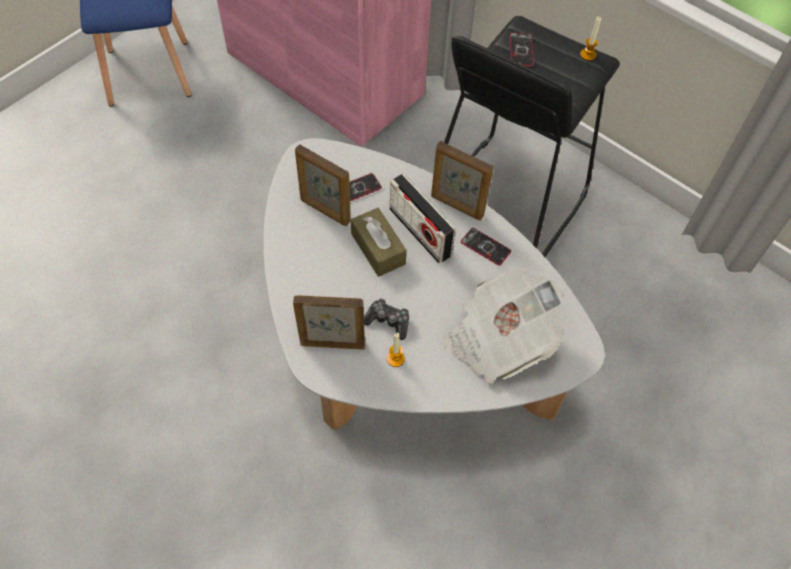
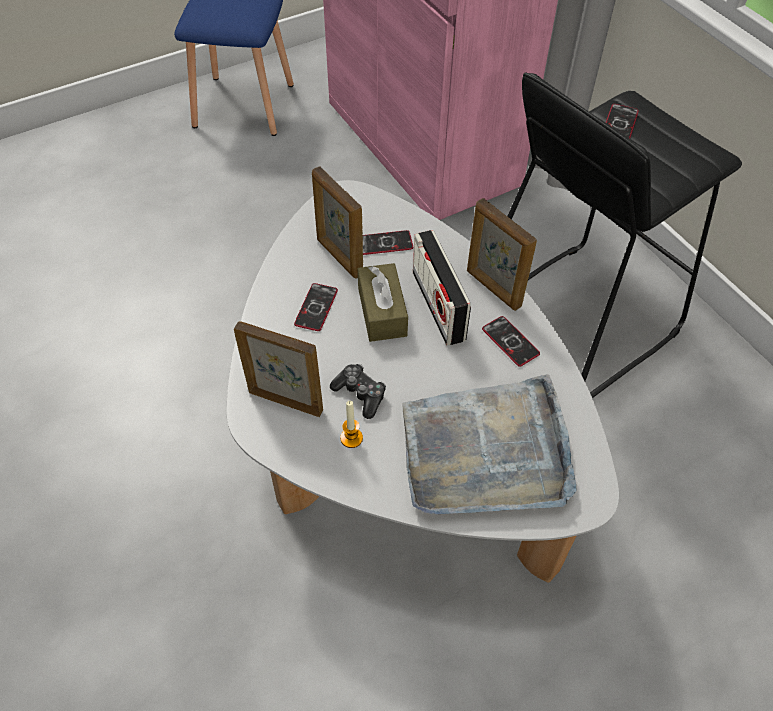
camera: 20 degrees right, 5 degrees down
(324, 259) = (316, 307): none -> phone
(499, 339) = (486, 451): newspaper -> grey tray
(588, 55) = (702, 145): candle -> none

